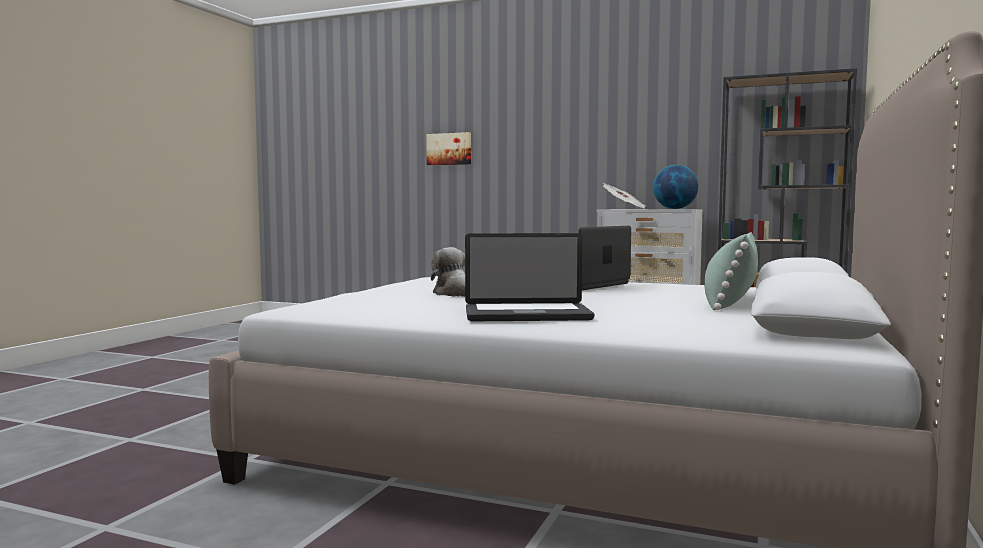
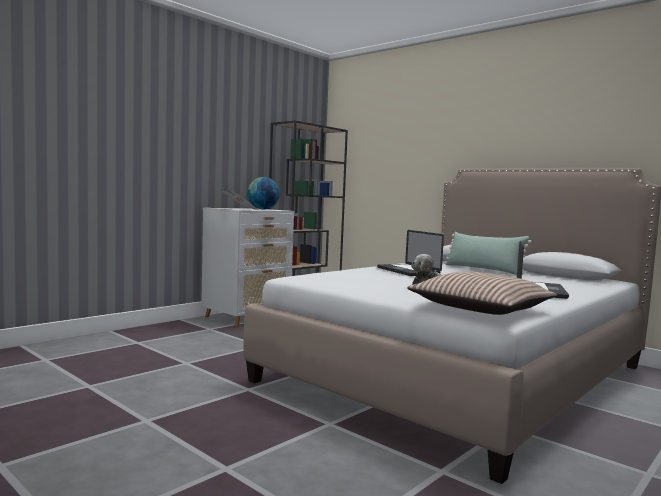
camera: 70 degrees left, 0 degrees up
(336, 304) = (481, 308): none -> pillow
(449, 149) = (39, 136): picture -> none

